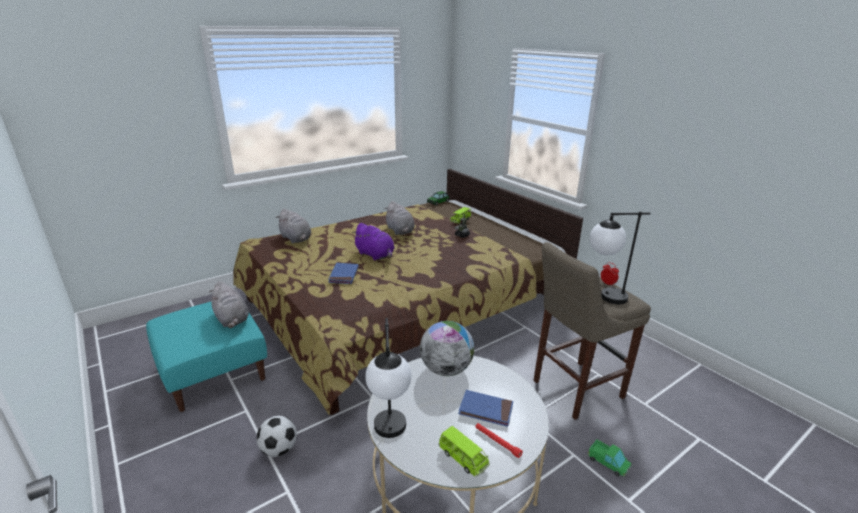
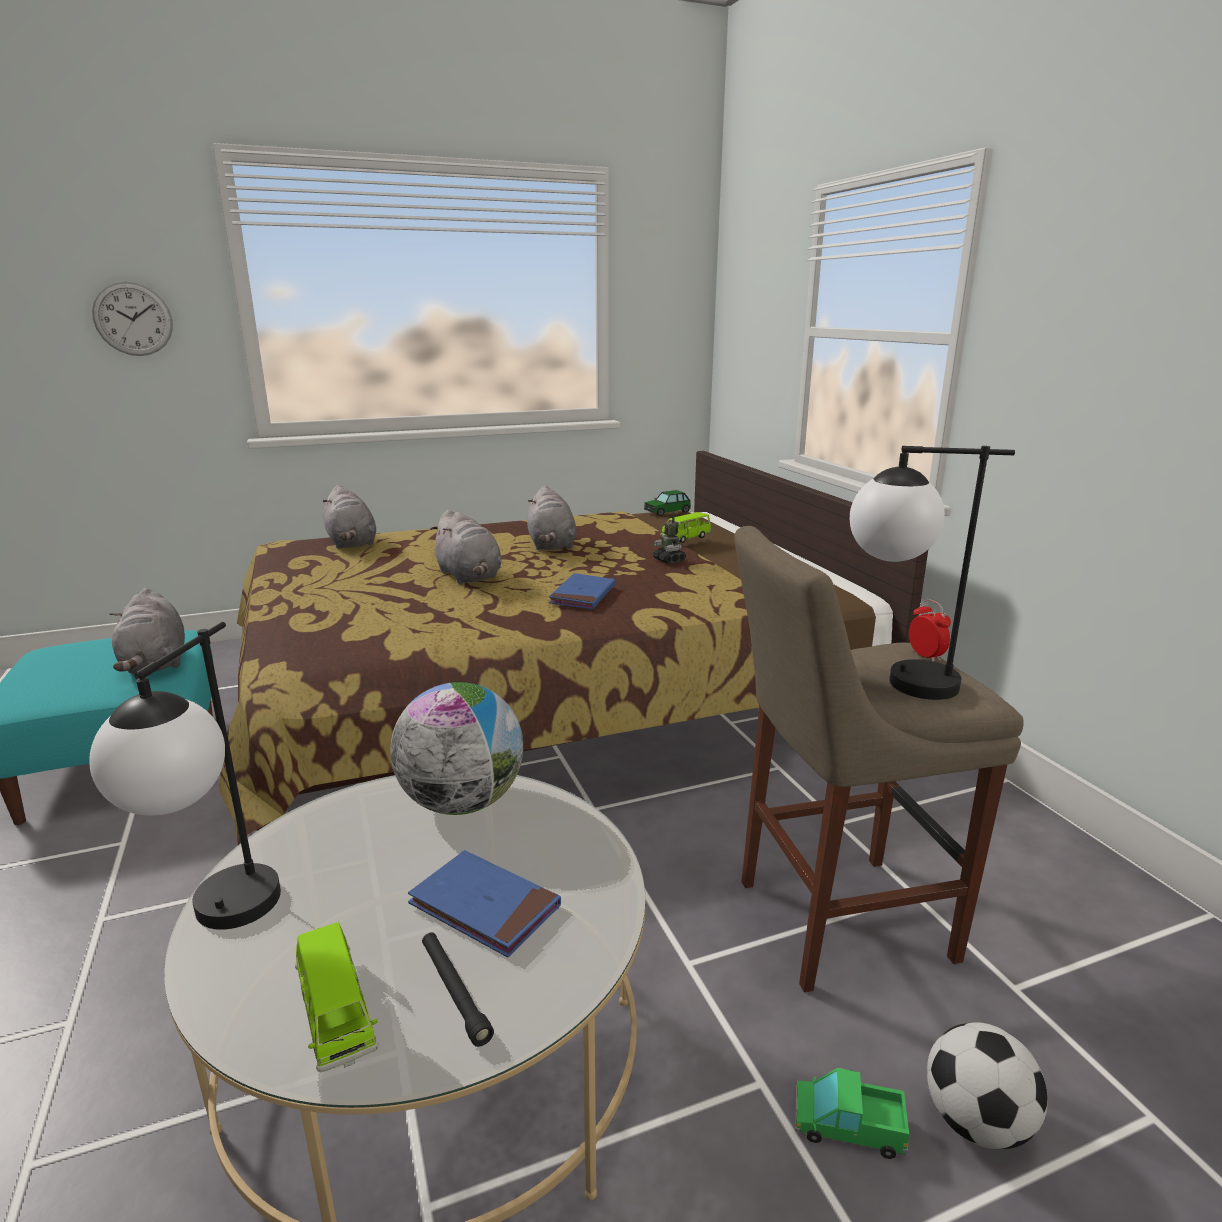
camera: 15 degrees right, 5 degrees down
(158, 125) = (133, 319): none -> wall clock
(279, 450) = (121, 930): football -> football (977, 1122)
(344, 275) = (378, 601): blue book -> blue book (582, 595)
(375, 255) = (469, 577): purple plush toy -> grey plush toy
(497, 442) = (454, 992): red flashlight -> black flashlight
(608, 462) = (848, 1126): toy truck -> toy truck turned 135 degrees clockwise

